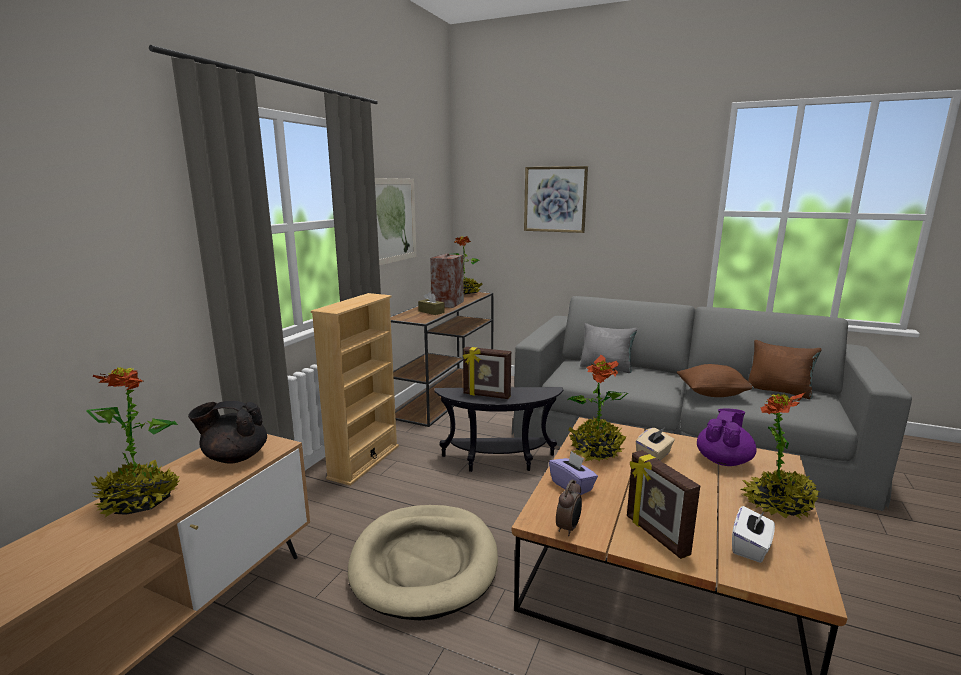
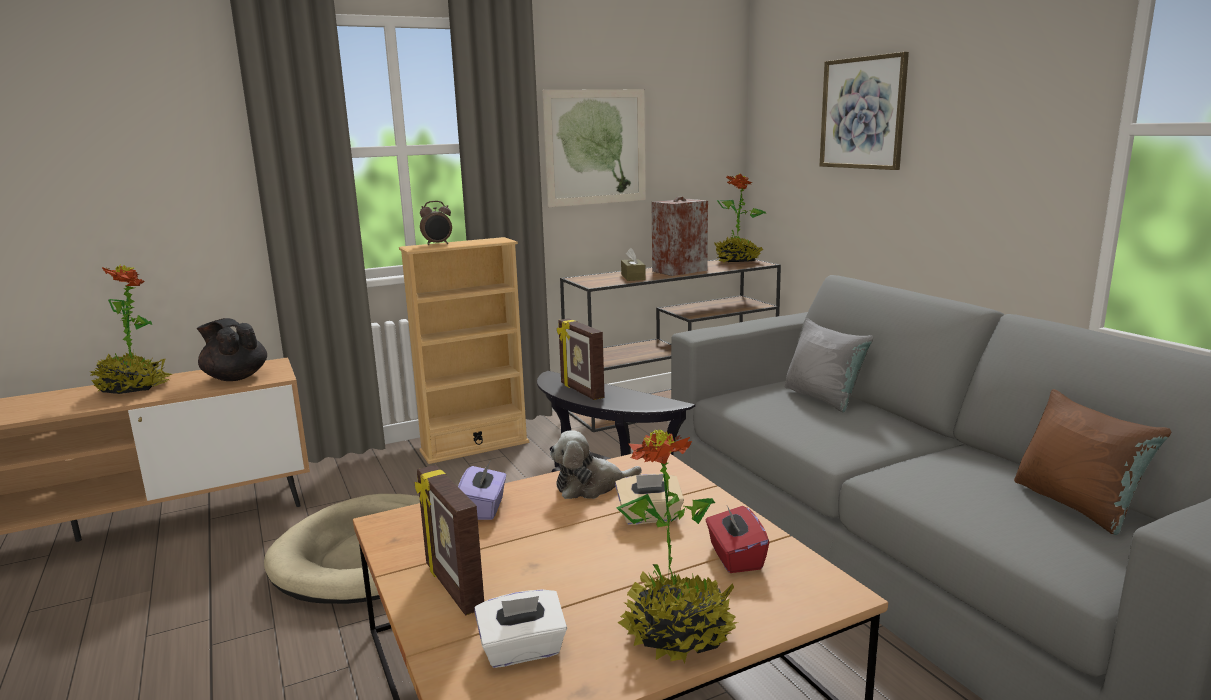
camera: 40 degrees right, 0 degrees up
(568, 528) = (392, 541): alarm clock -> alarm clock (437, 244)
(595, 451) = (591, 486): potted plant -> plush toy
(655, 535) = (452, 587): picture frame -> picture frame turned 45 degrees counterclockwise
(712, 393) = (925, 473): brown pillow -> none
(723, 460) = (735, 557): purple teapot -> red tissue box

